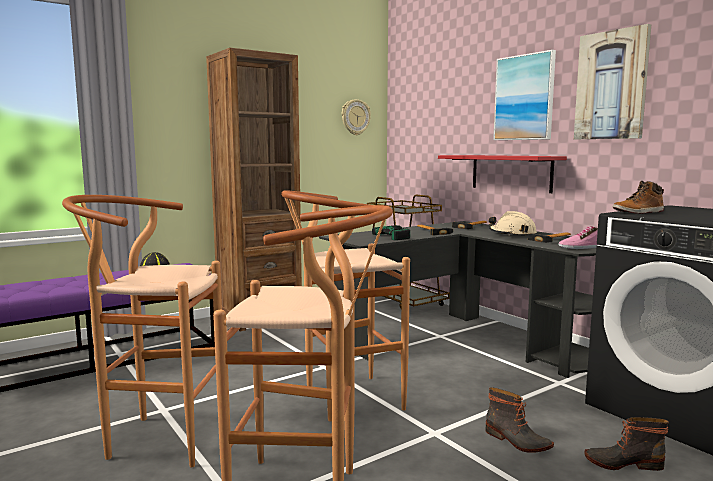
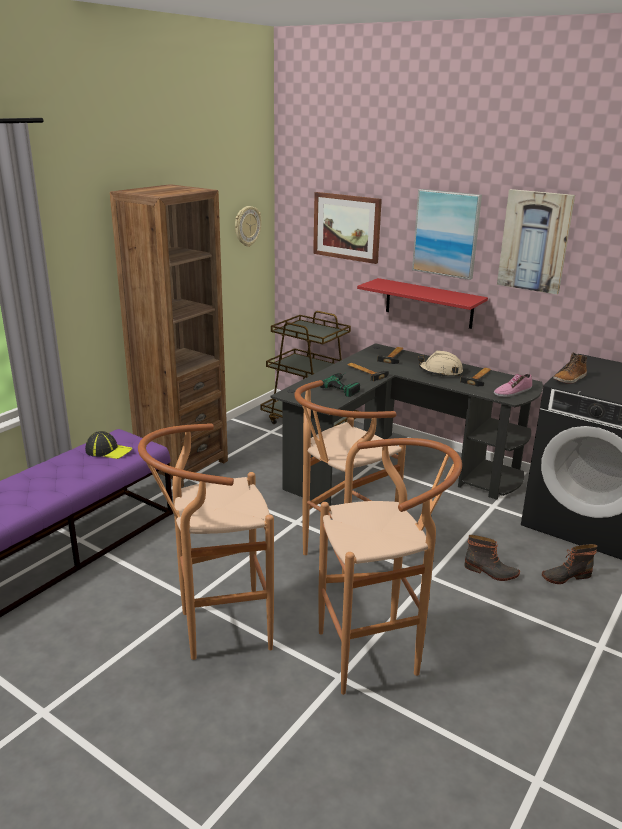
camera: 20 degrees left, 15 degrees up
(440, 111) = (347, 227): none -> picture

